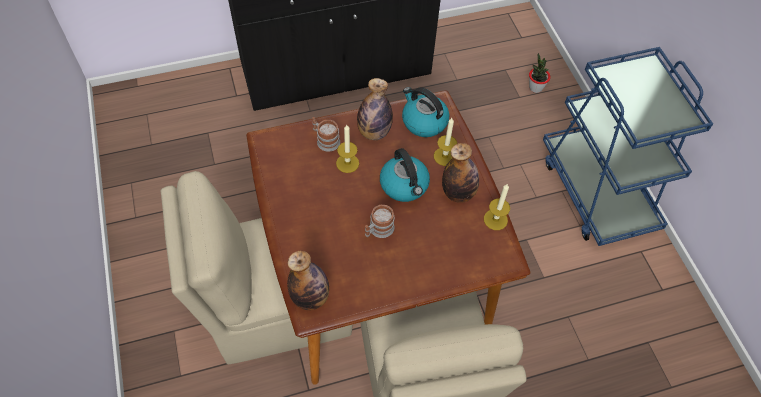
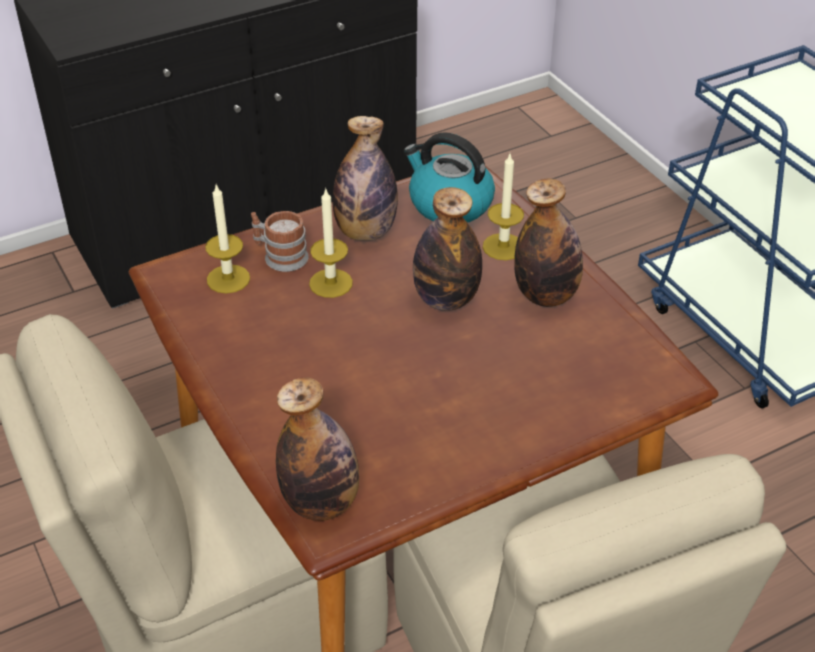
camera: 10 degrees left, 15 degrees down
(378, 230) = (419, 373): mug -> none
(404, 185) = (446, 299): kettle -> bottle
(495, 219) = (626, 323): candle -> candle (228, 279)
(535, 88) = (598, 201): potted plant -> none

